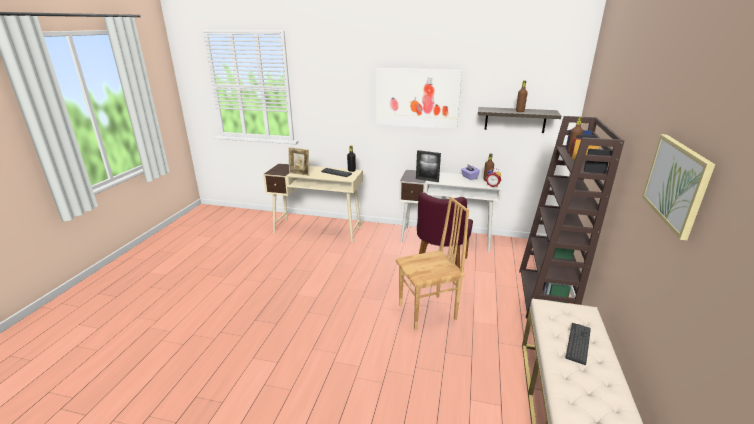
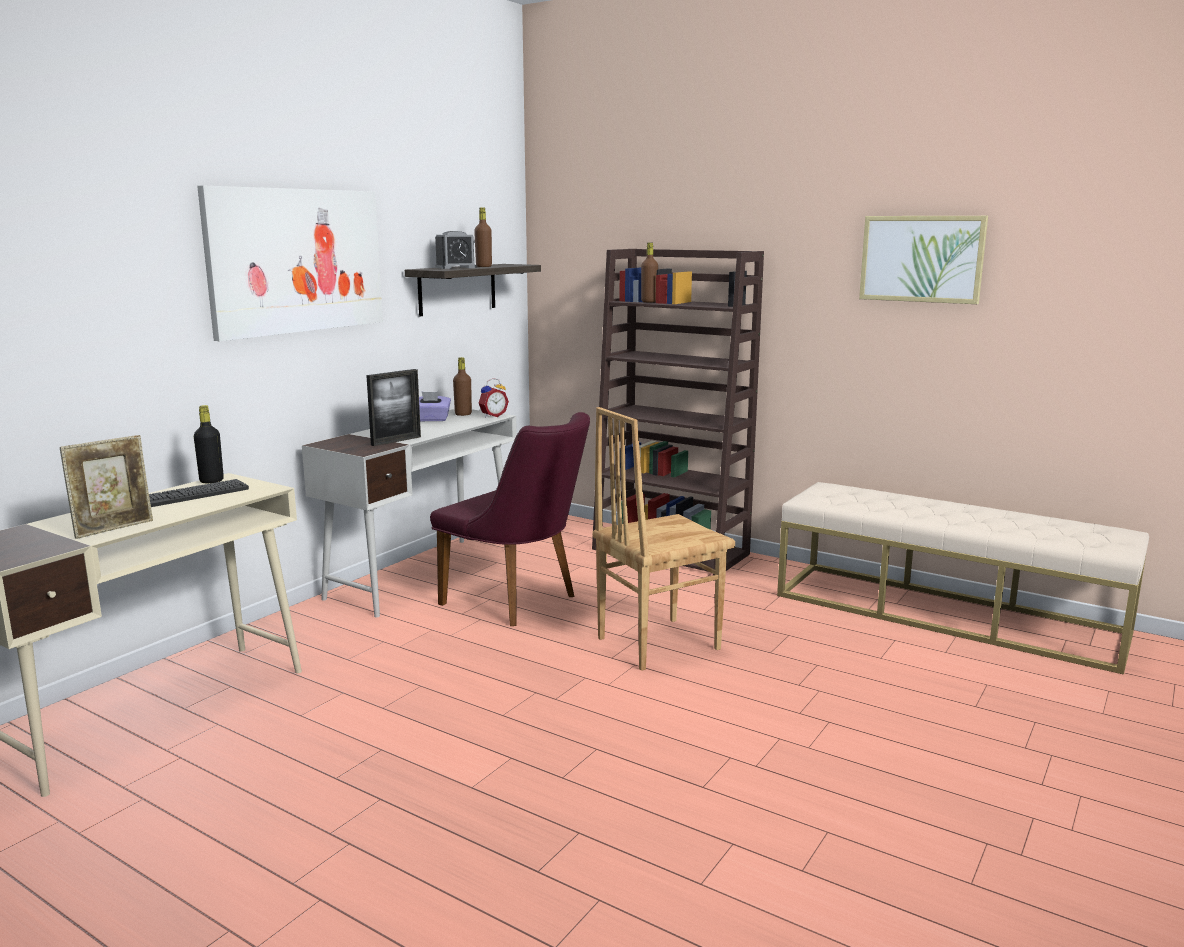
camera: 70 degrees left, 10 degrees down
(428, 312) = (656, 643): brown chair -> brown chair turned 120 degrees counterclockwise
(501, 110) = (455, 267): none -> alarm clock
(578, 343) = (893, 503): keyboard -> none

